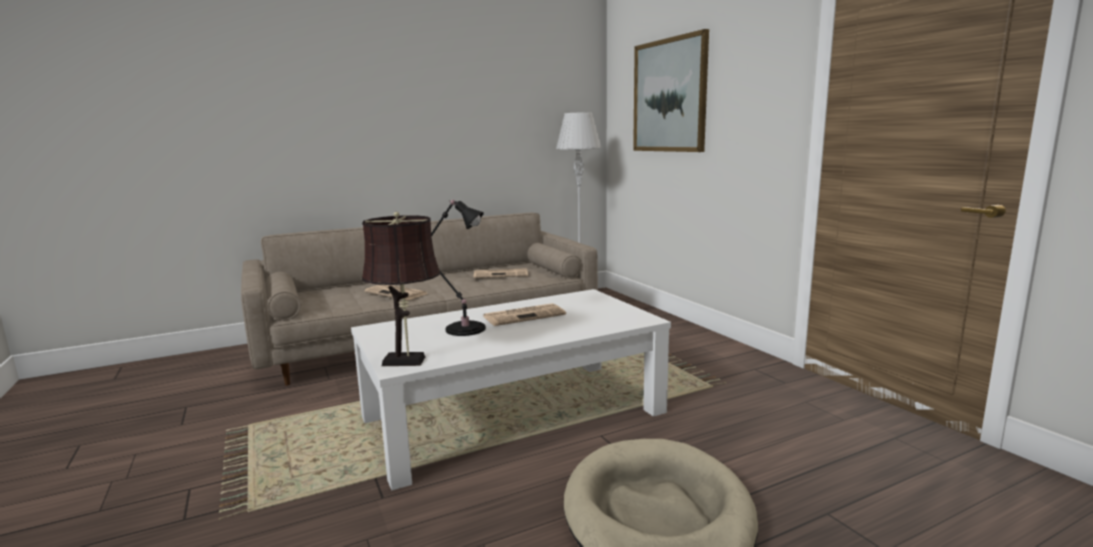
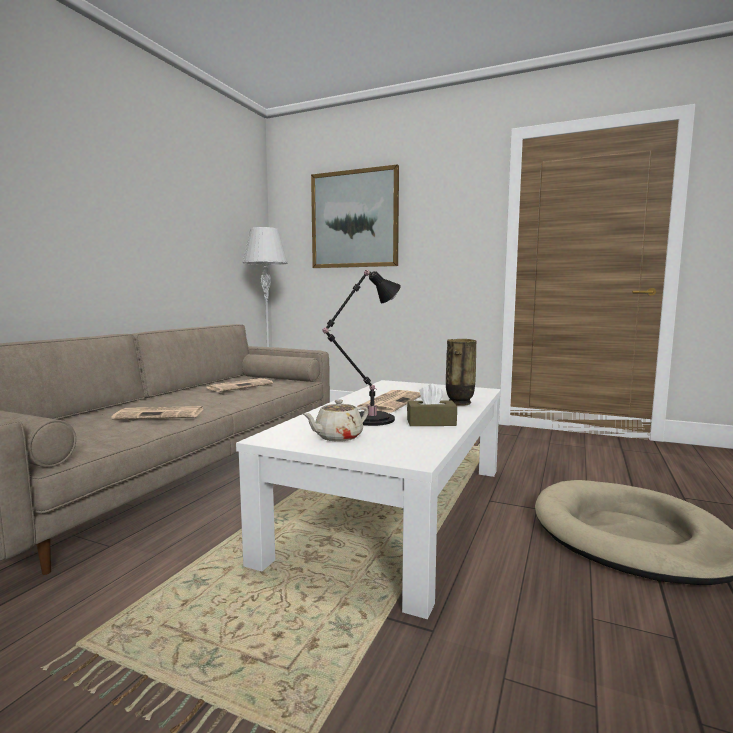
camera: 40 degrees left, 5 degrees down
(405, 338) = (337, 437): none -> beige teapot
(408, 361) = (407, 452): brown table lamp -> none
(493, 342) = (431, 423): none -> brown tissue box
(576, 329) = (460, 403): none -> vase

